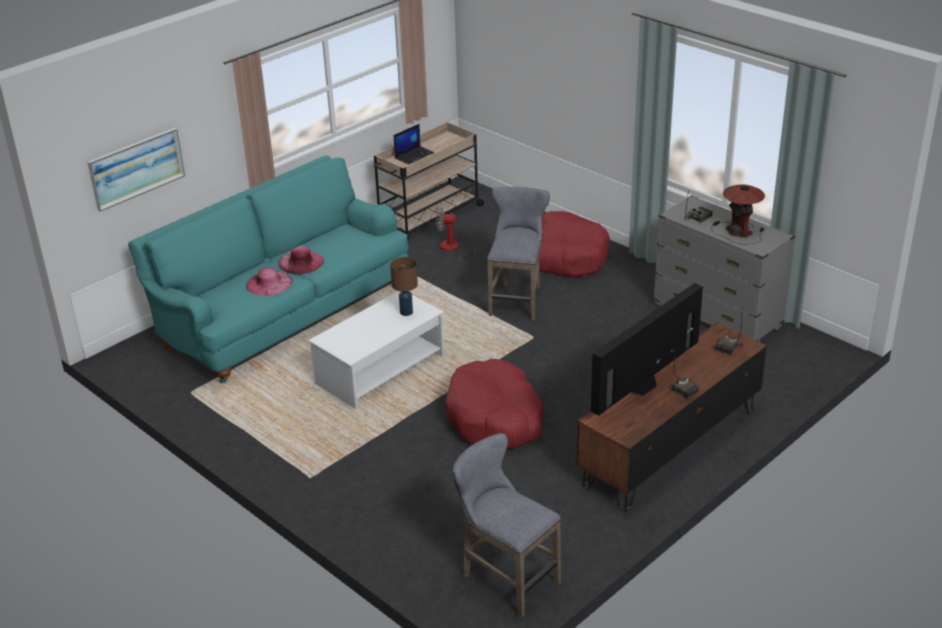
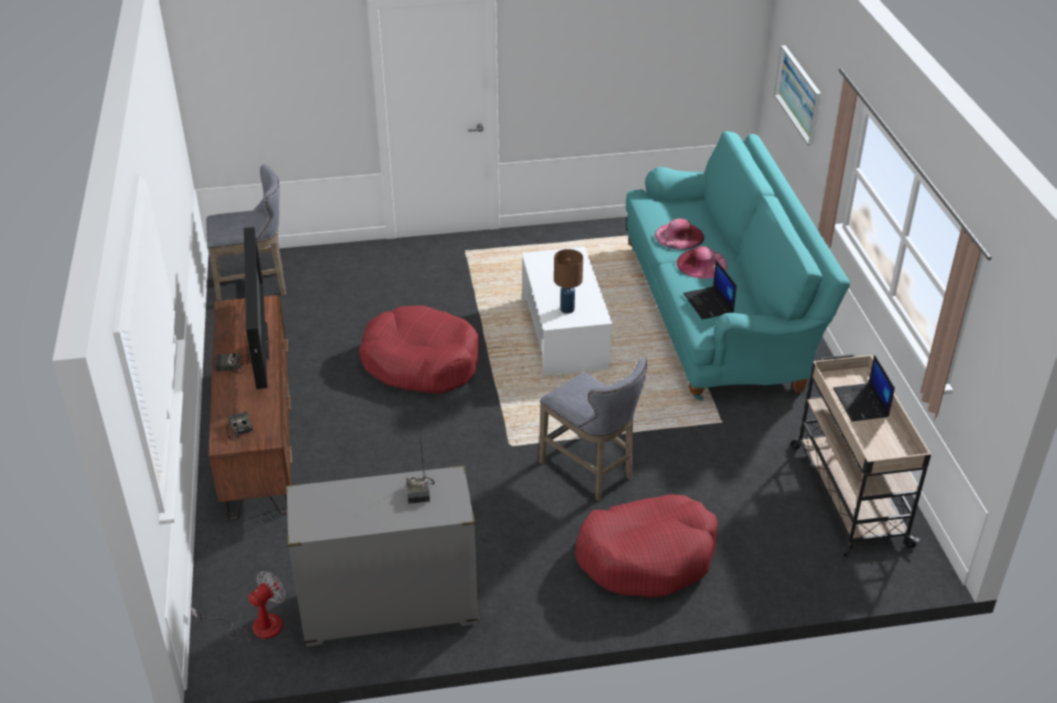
camera: 125 degrees right, 5 degrees up
(352, 242) = (709, 304): none -> laptop
(453, 249) = (749, 477): fan -> fan (256, 626)
(738, 231) = (352, 503): table lamp -> none

